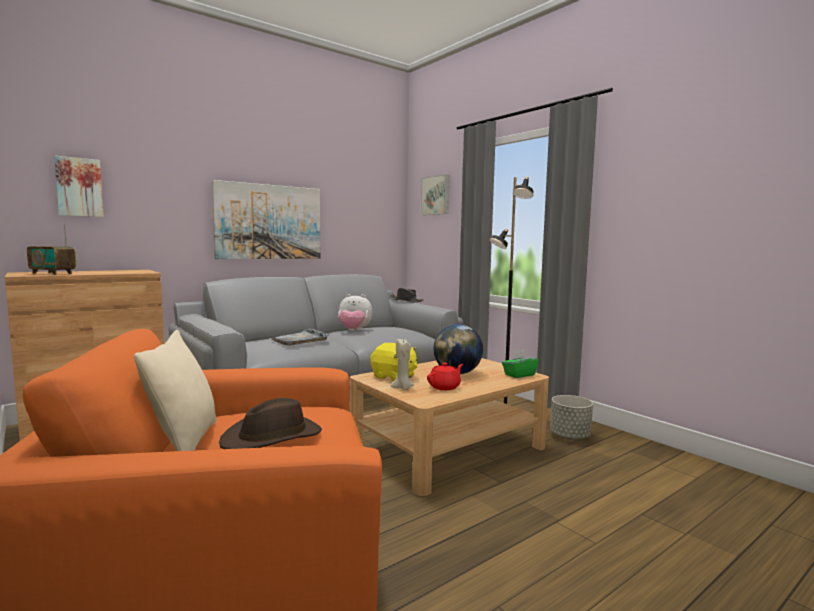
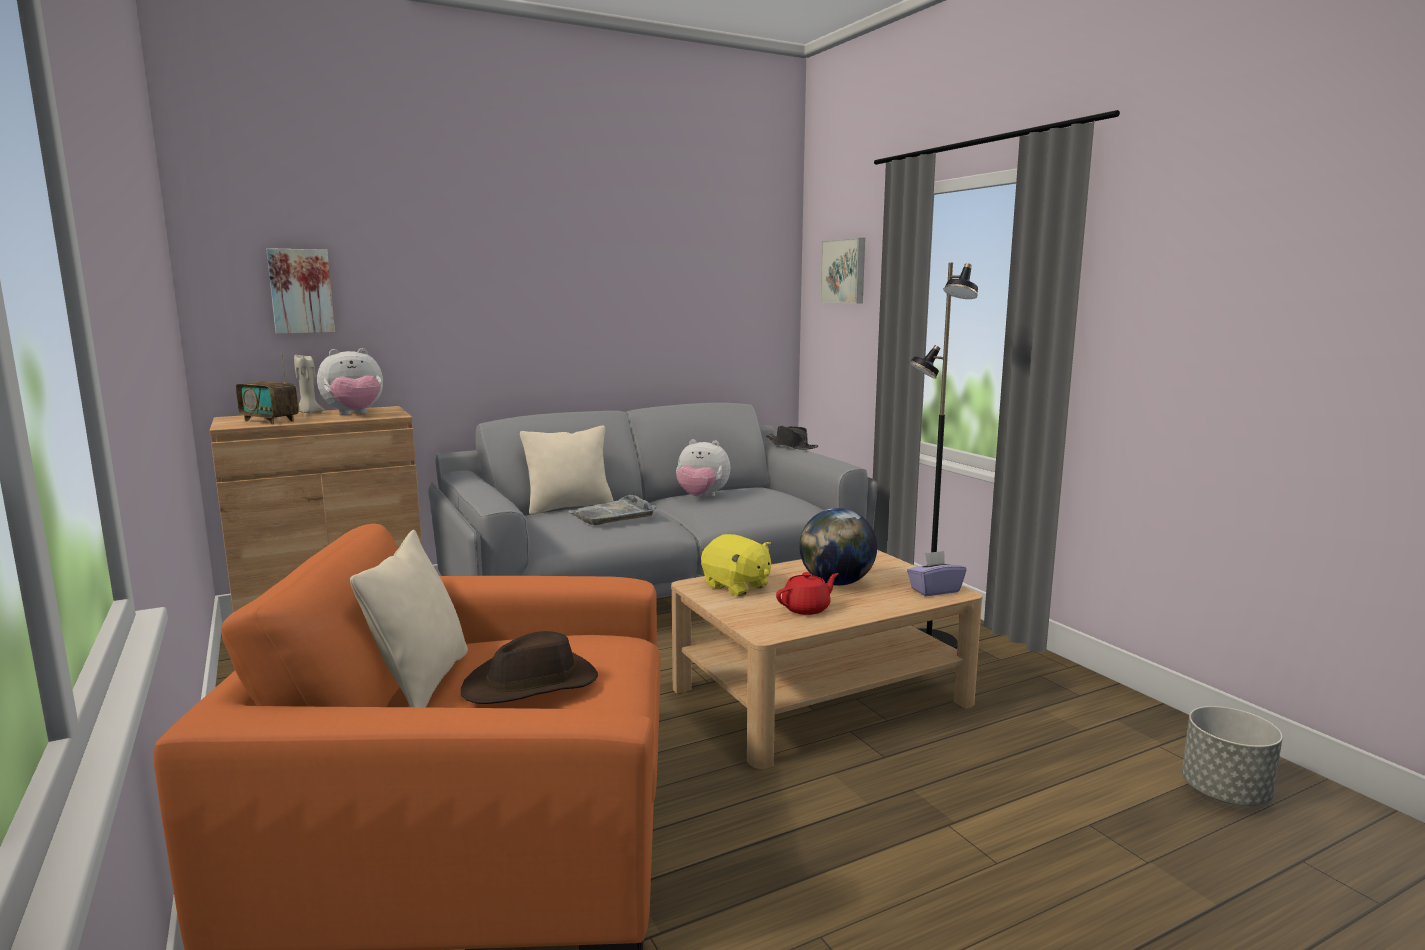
camera: 10 degrees right, 5 degrees up
(117, 272) = (355, 415): none -> plush toy
(268, 337) = (569, 507): none -> beige pillow
(269, 222) = (574, 325): picture -> none
(403, 388) = (742, 608): beige candle -> beige candle (309, 413)
(519, 375) = (934, 590): green tissue box -> purple tissue box
(570, 436) = (1023, 687): grey planter -> grey planter (1225, 793)

